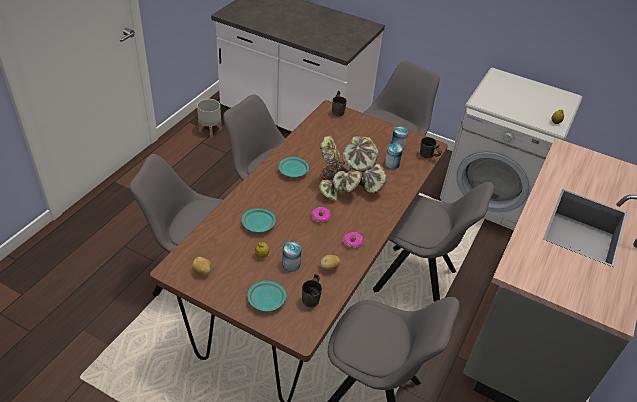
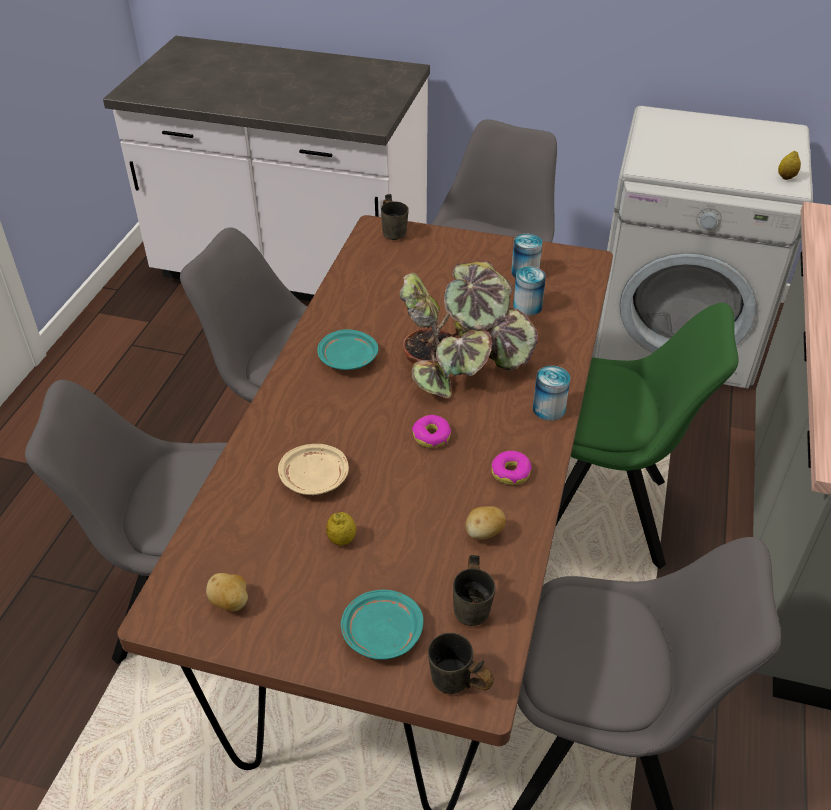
camera: 10 degrees left, 0 degrees up
(210, 130) = (143, 319): grey planter -> none
(259, 225) = (315, 478): turquoise plate -> beige plate
(291, 264) = (406, 544): can -> can (549, 409)
(416, 280) = (600, 514): grey chair -> green chair
(427, 157) = (586, 282): grey mug -> grey mug (456, 687)

